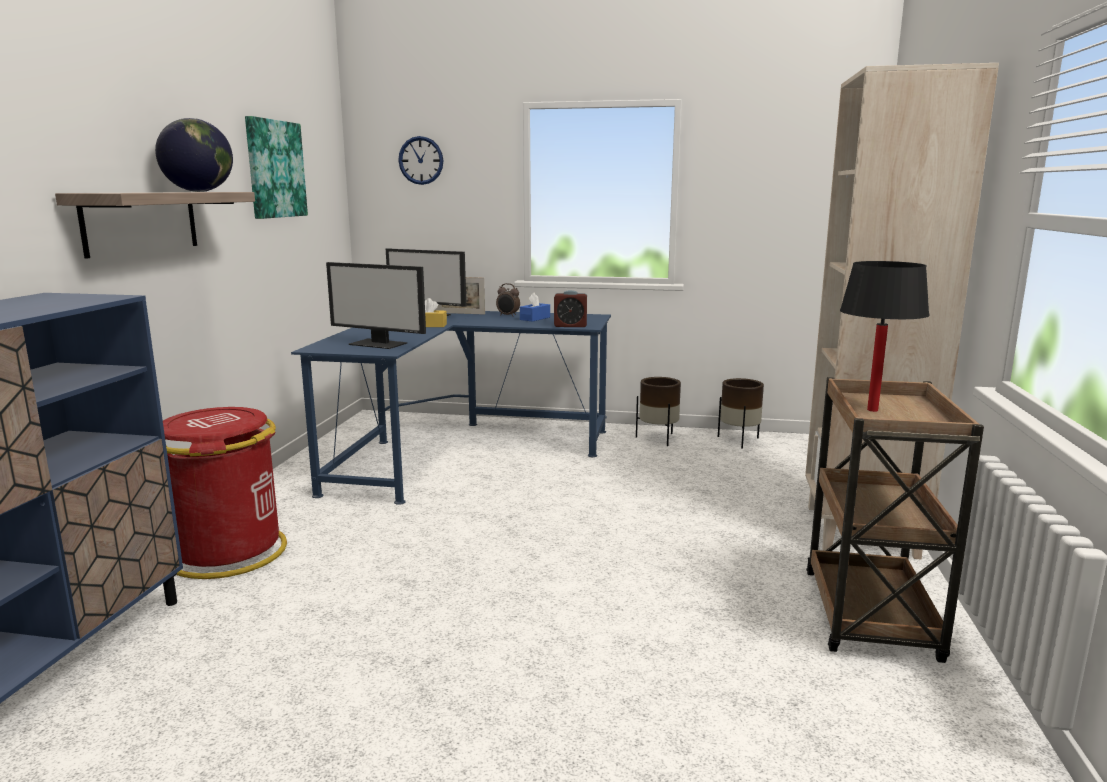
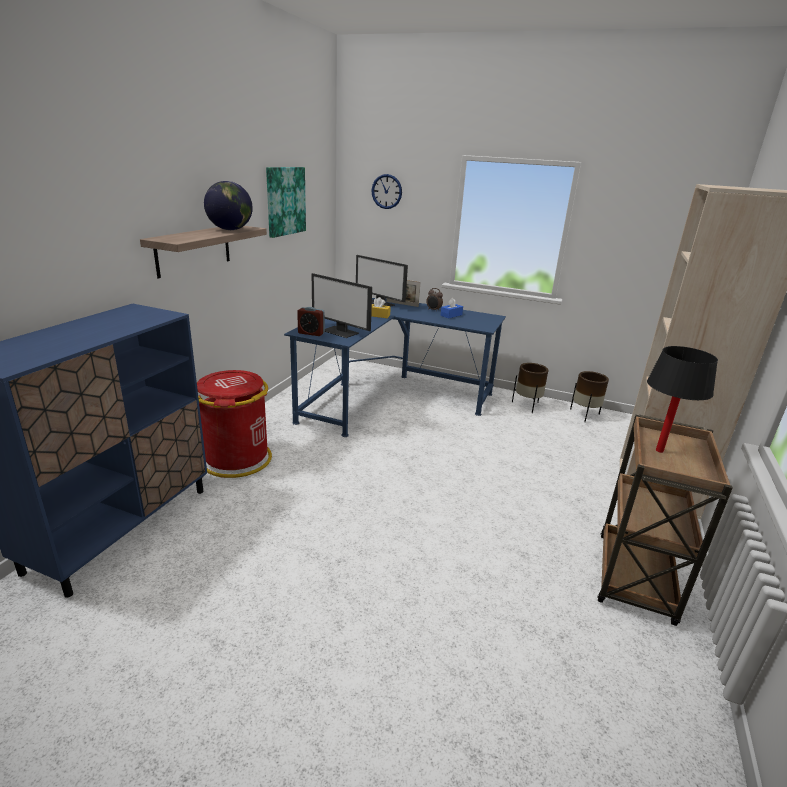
camera: 10 degrees right, 10 degrees up
(570, 326) = (473, 326): alarm clock -> alarm clock (311, 333)

